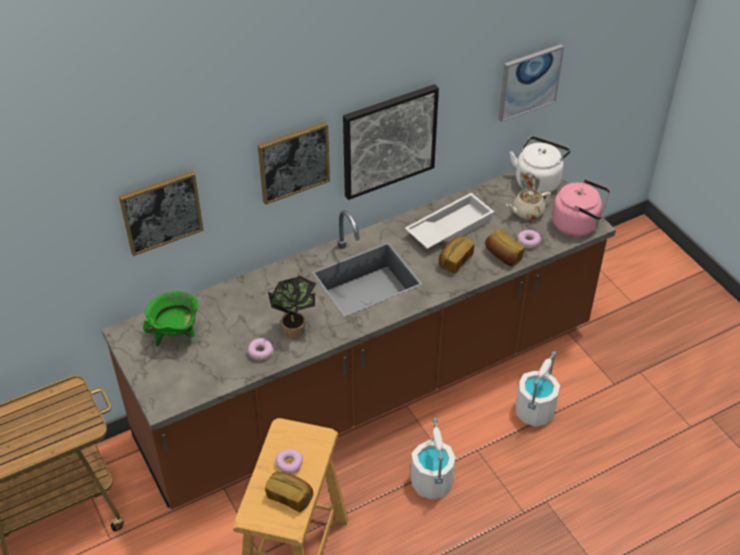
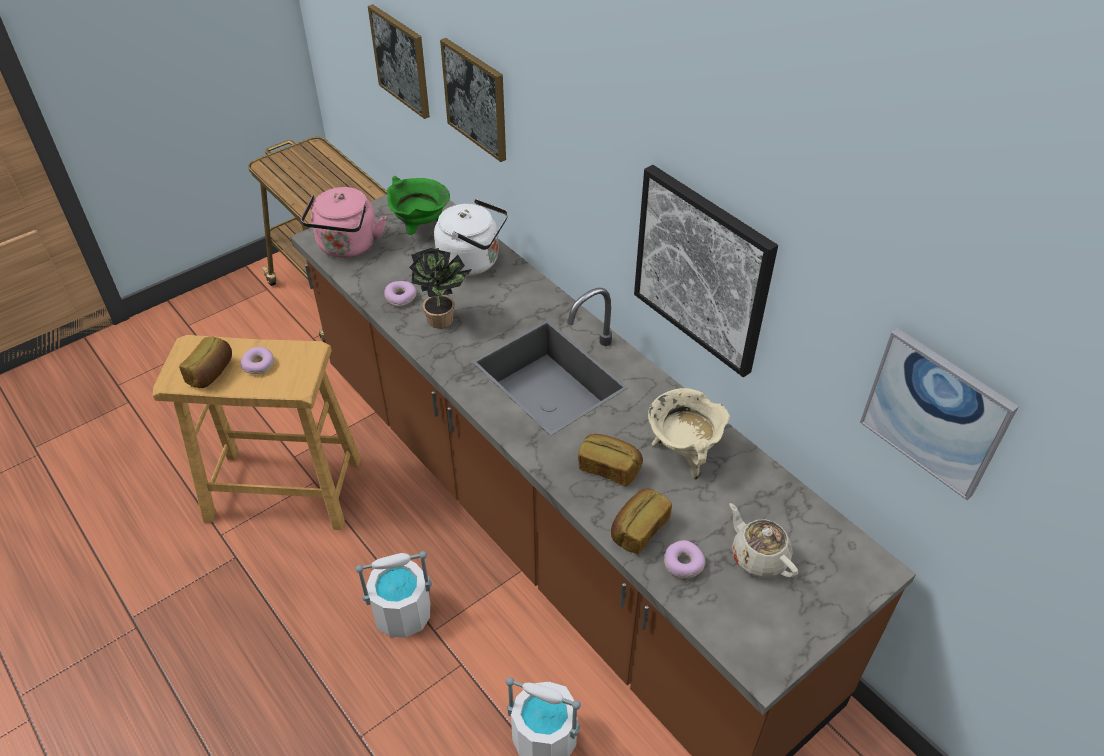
camera: 80 degrees right, 0 degrees up
(293, 162) = (594, 174): picture -> picture (401, 61)
(449, 227) = (683, 453): white tray -> beige cooking pot
(538, 181) = (848, 568): white kettle -> white kettle (473, 261)
(578, 225) = (754, 639): pink kettle -> pink kettle (347, 247)

